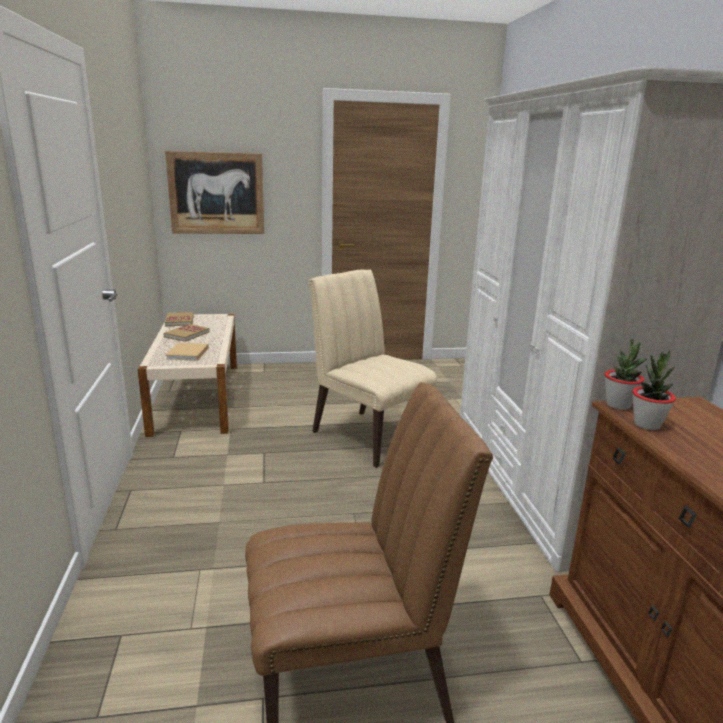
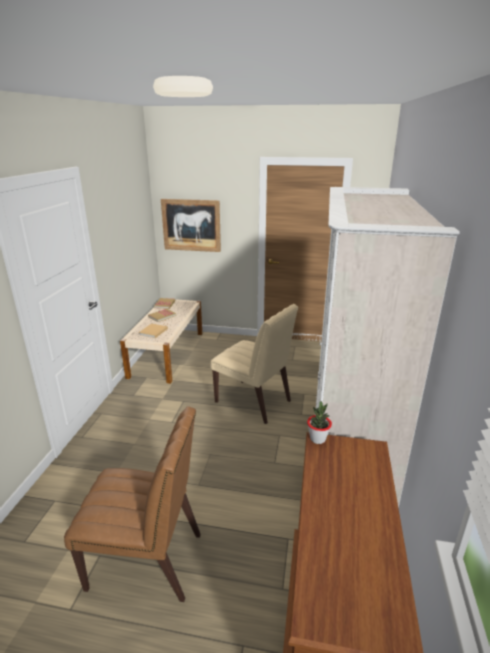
camera: 20 degrees right, 5 degrees up
(369, 438) = (252, 401): beige chair -> beige chair turned 150 degrees clockwise
(647, 424) = (318, 459): potted plant -> none

